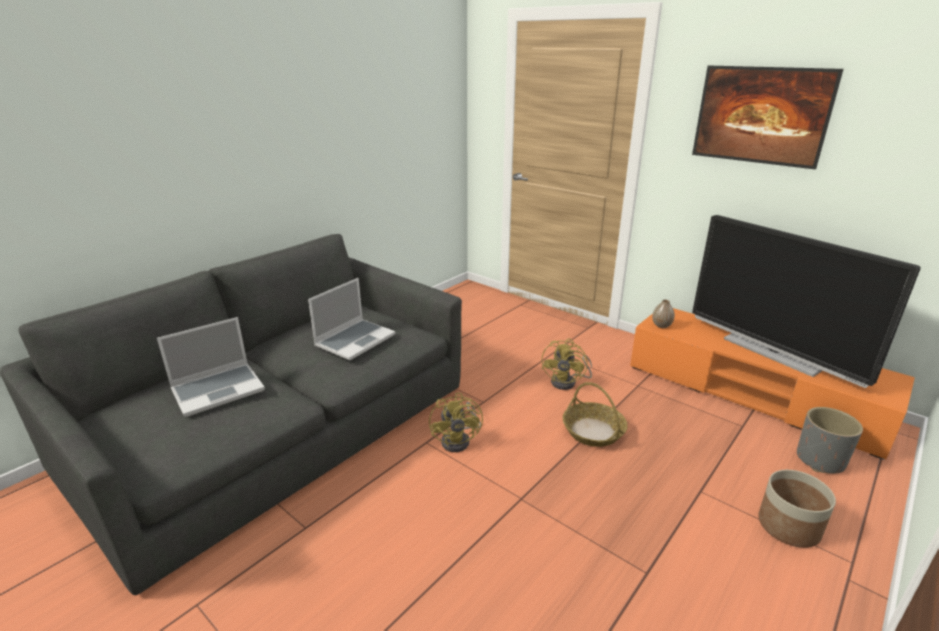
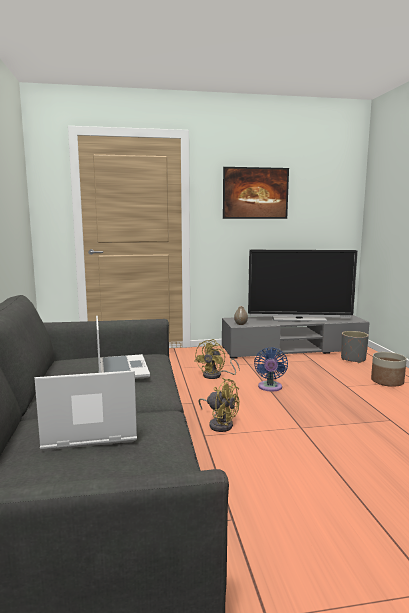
camera: 50 degrees left, 15 degrees down
(219, 389) = (90, 431): laptop -> laptop turned 105 degrees counterclockwise
(568, 382) = (216, 375): yellow fan -> yellow fan turned 60 degrees clockwise
(593, 431) = (270, 388): basket -> blue fan
(752, 394) = (293, 349): orange tv stand -> grey tv stand

